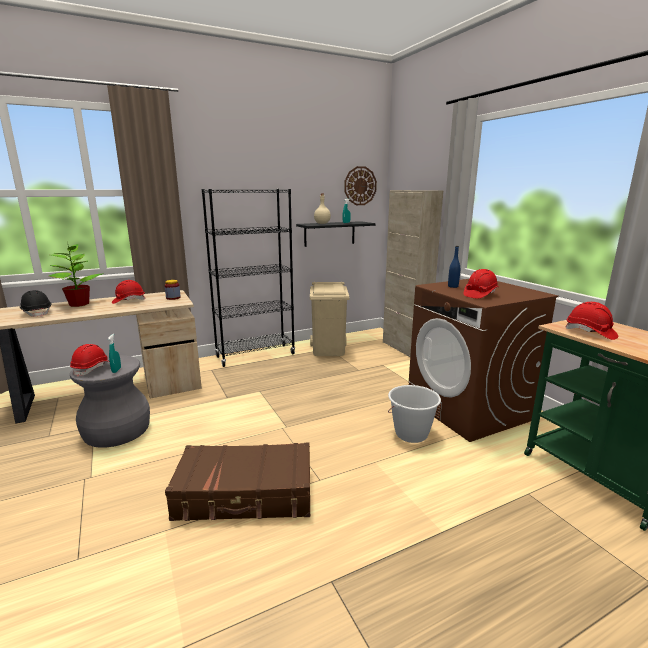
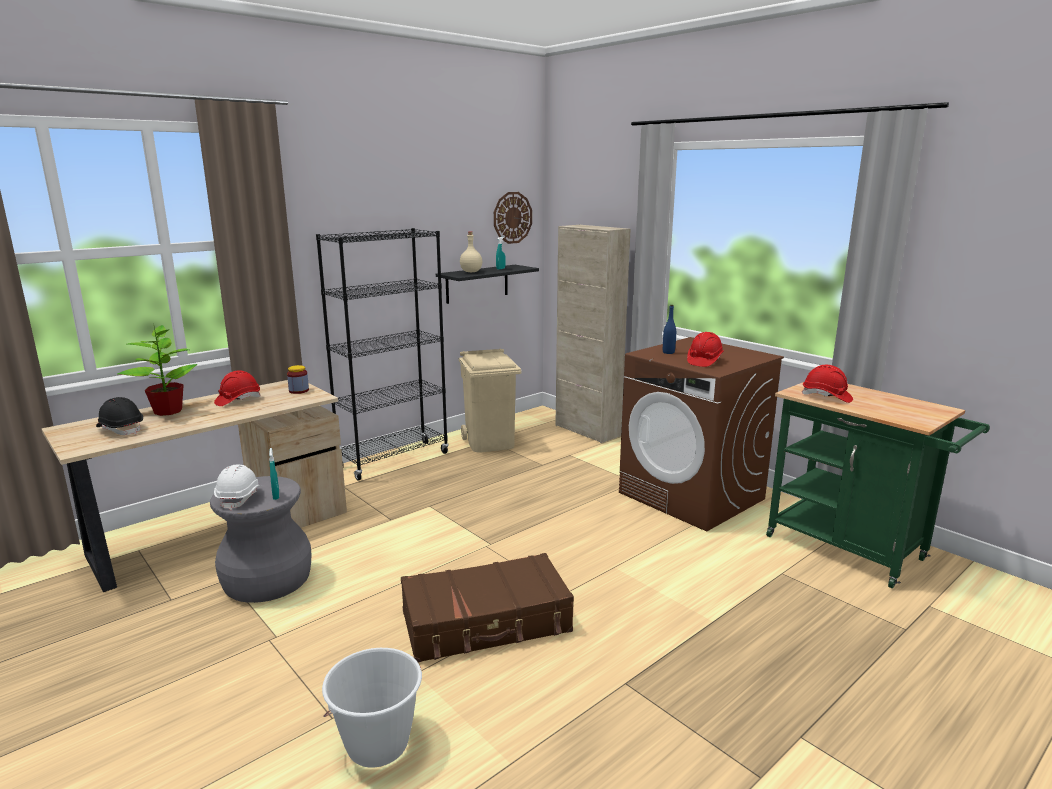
camera: 15 degrees left, 0 degrees up
(92, 368) = (240, 497): red hard hat -> white hard hat
(411, 434) = (641, 532): white bucket -> white bucket (378, 745)

